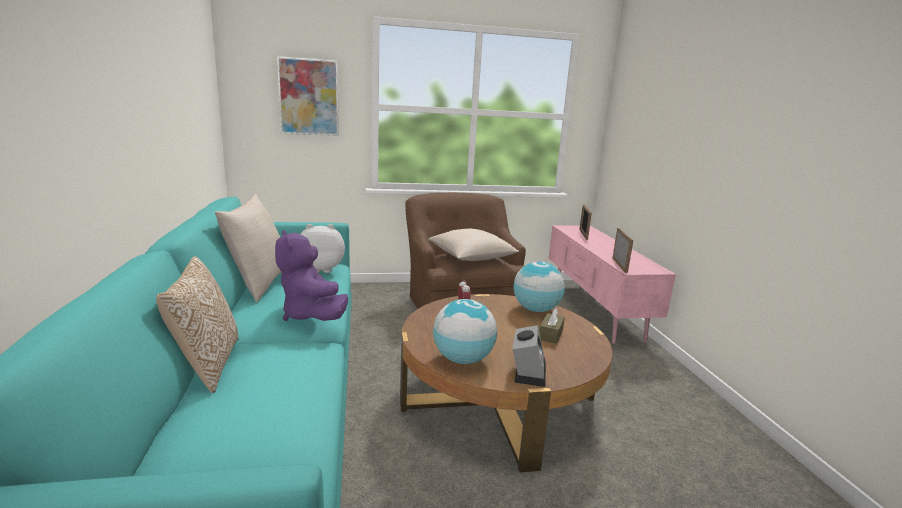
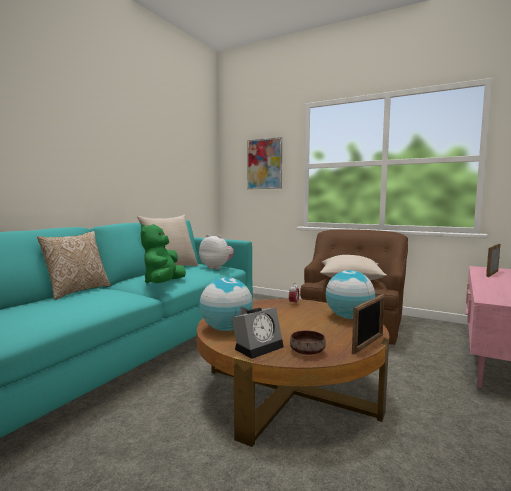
camera: 40 degrees right, 10 degrees down
(311, 315) = (163, 283): purple plush toy -> green plush toy
(551, 334) = (328, 333): brown tissue box -> none
(568, 362) = (306, 351): none -> brown bowl
(619, 265) = (485, 295): picture frame -> picture frame (368, 344)

